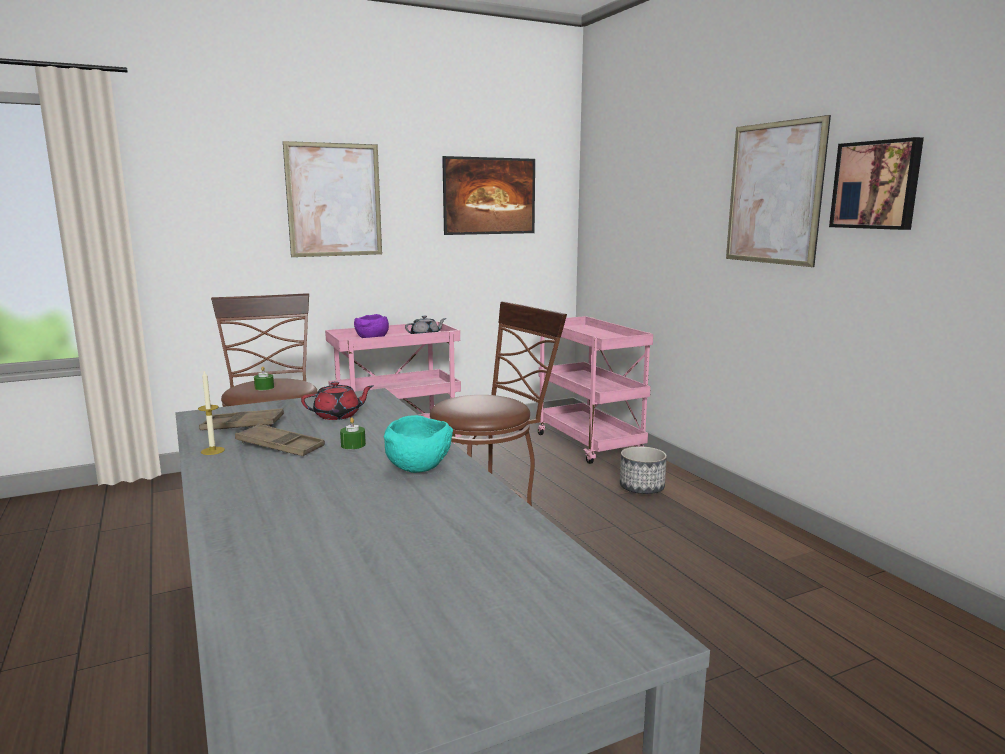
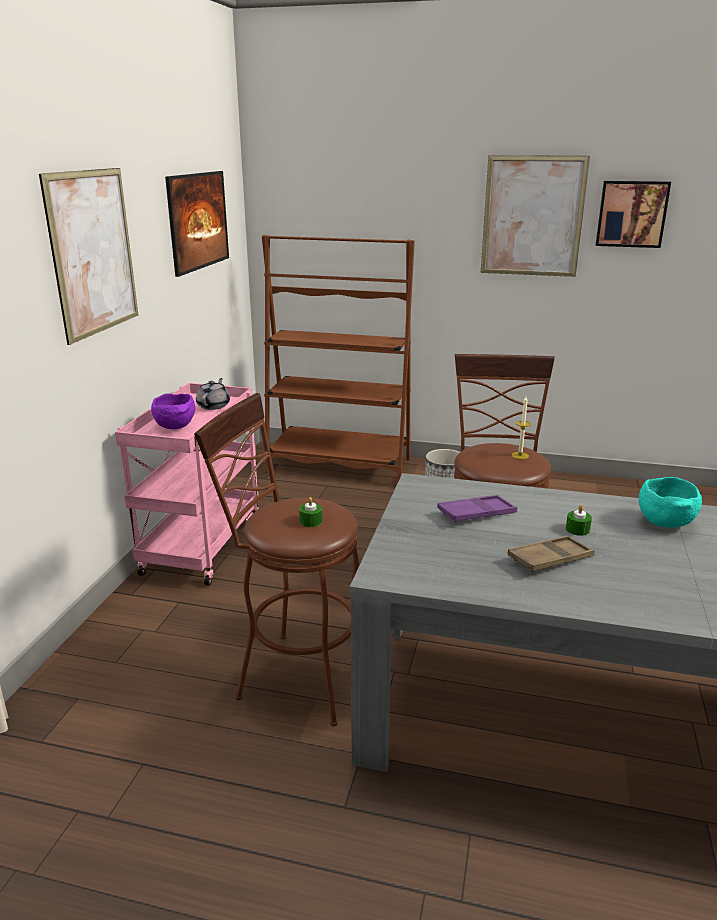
camera: 50 degrees left, 10 degrees up
(212, 451) = (531, 592): candle -> candle (520, 455)
(243, 426) = (458, 561): brown tray -> none
(338, 415) = (476, 513): red teapot -> purple tray
(590, 445) = (339, 466): pink cart -> brown bookcase

